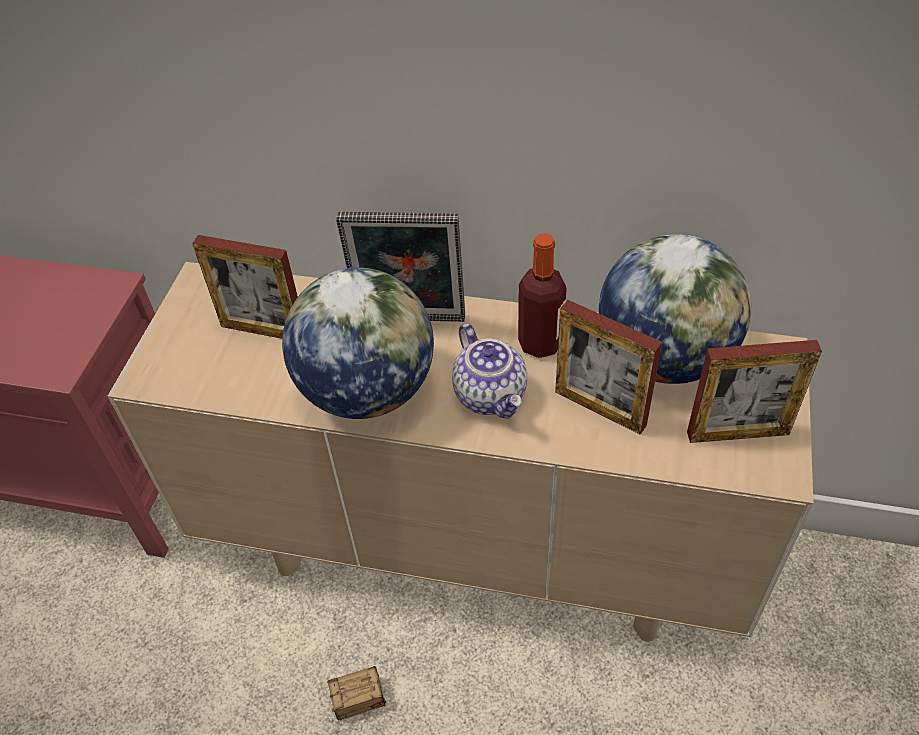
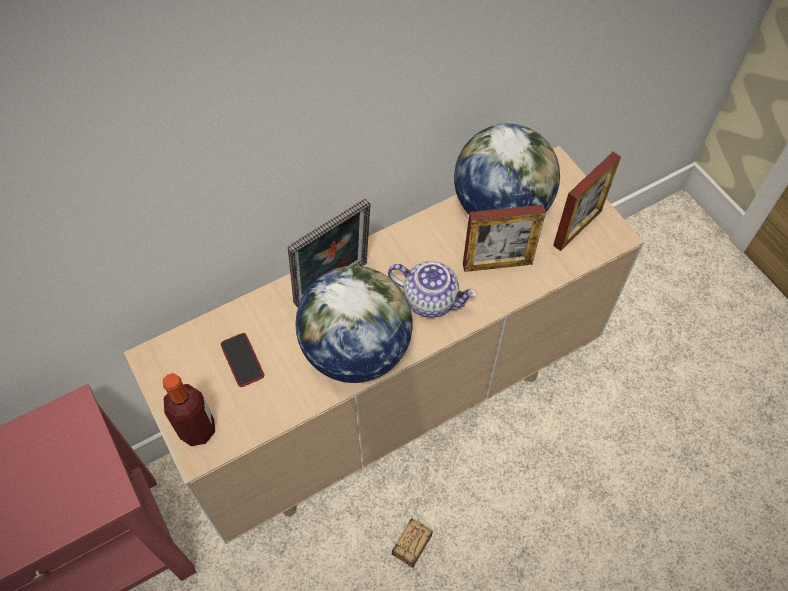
camera: 45 degrees left, 10 degrees up
(263, 330) = (242, 360): picture frame -> phone
(540, 343) = (425, 246): bottle -> bottle (197, 429)

